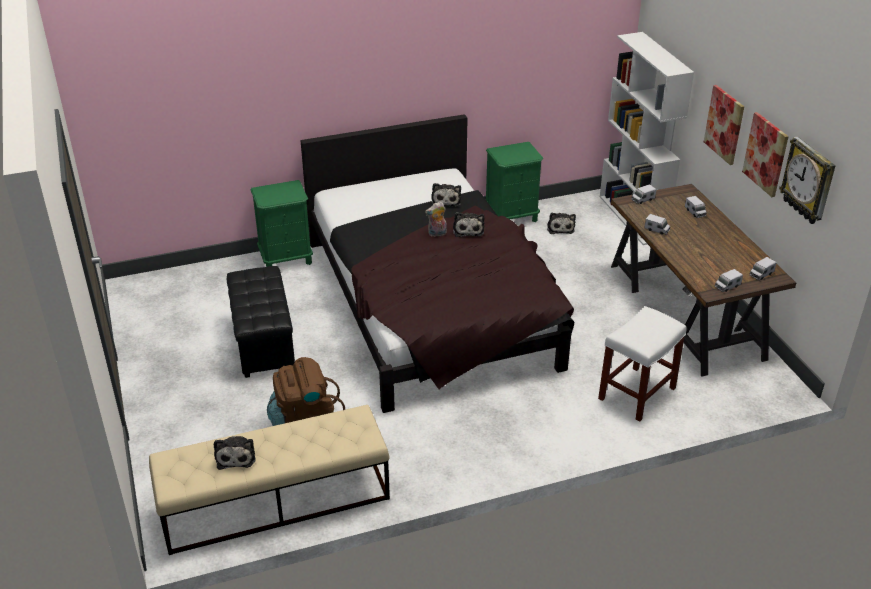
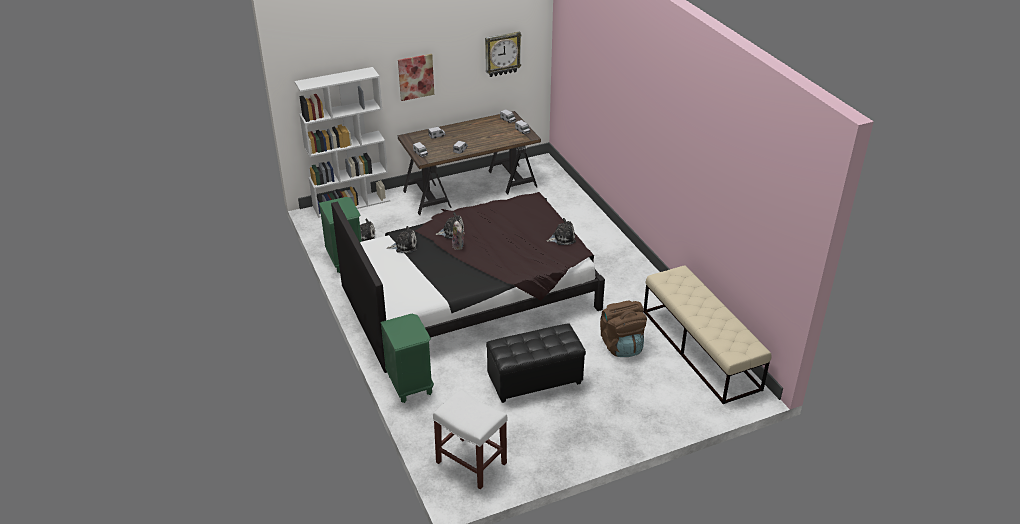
camera: 95 degrees left, 0 degrees up
(236, 456) = (717, 324): plush toy -> plush toy (562, 238)
(636, 394) = (559, 210): white stool -> white stool (472, 463)
(766, 154) = (461, 65): picture -> none

